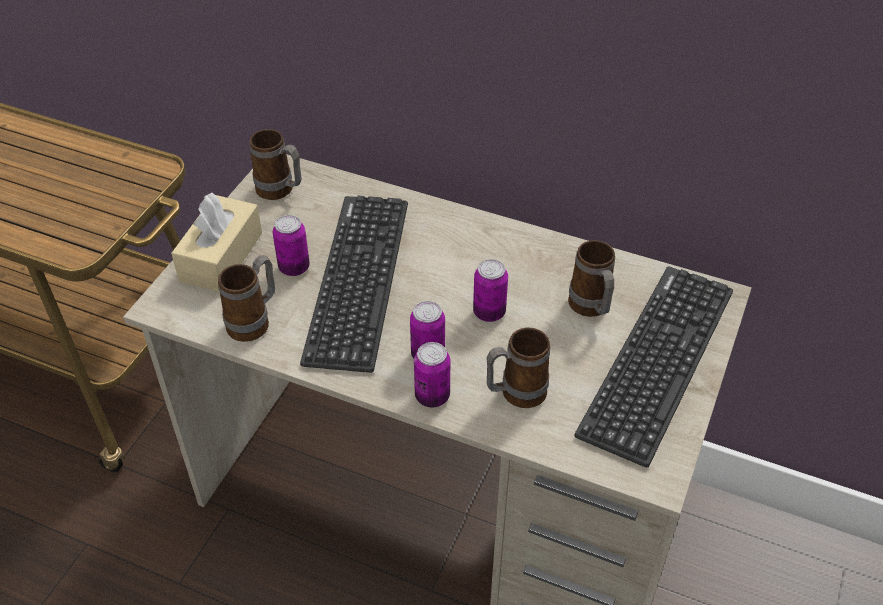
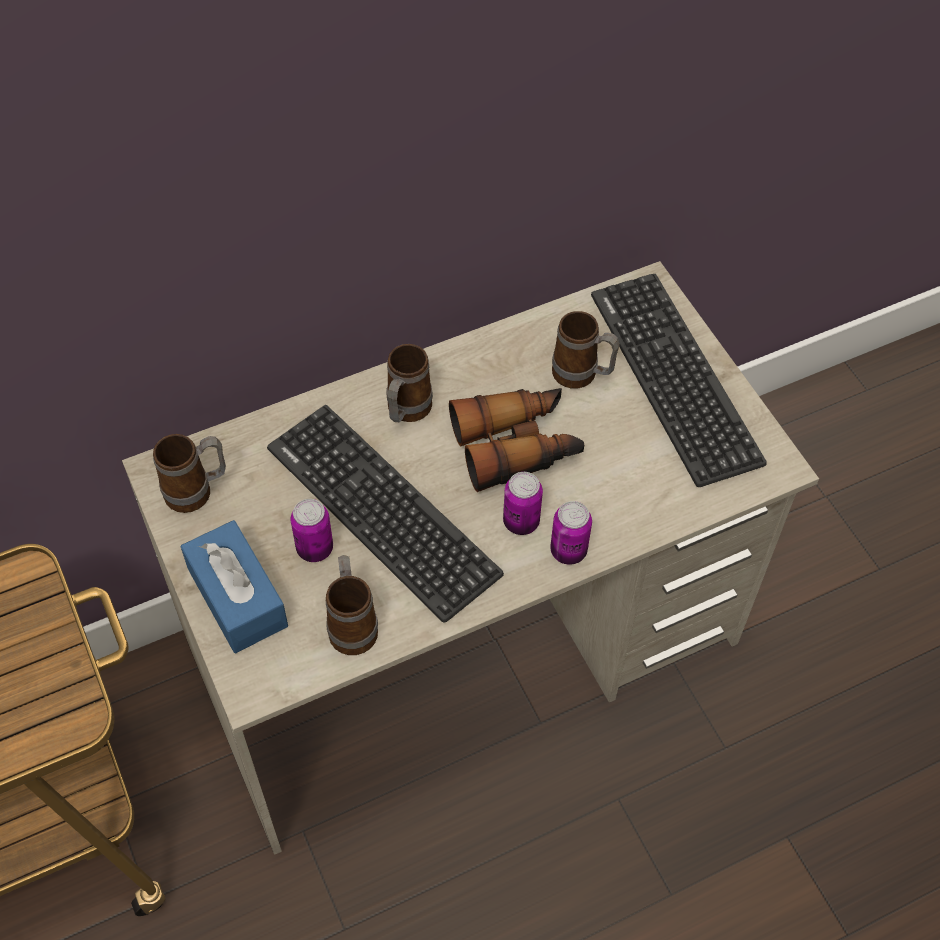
camera: 50 degrees left, 10 degrees up
(221, 257) = (237, 597): beige tissue box -> blue tissue box
(489, 312) = (517, 445): can -> binoculars
(515, 394) = (619, 493): mug -> mug (406, 412)

